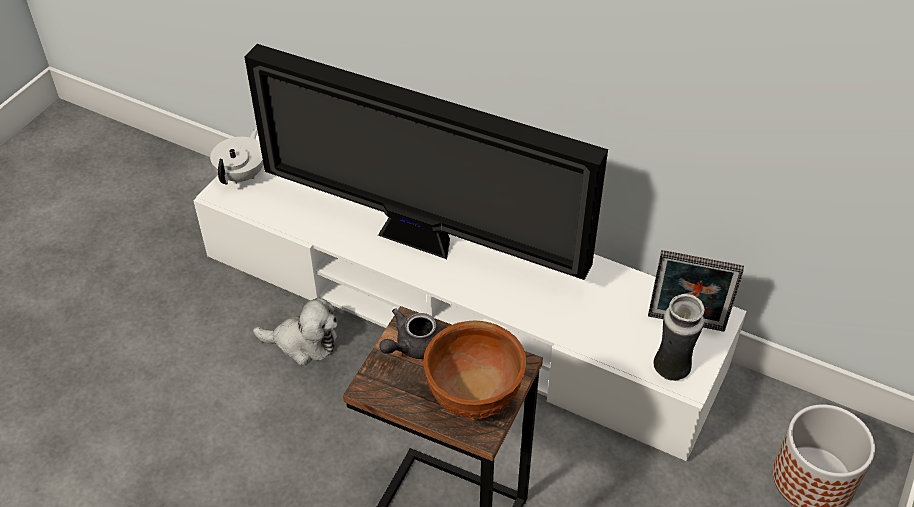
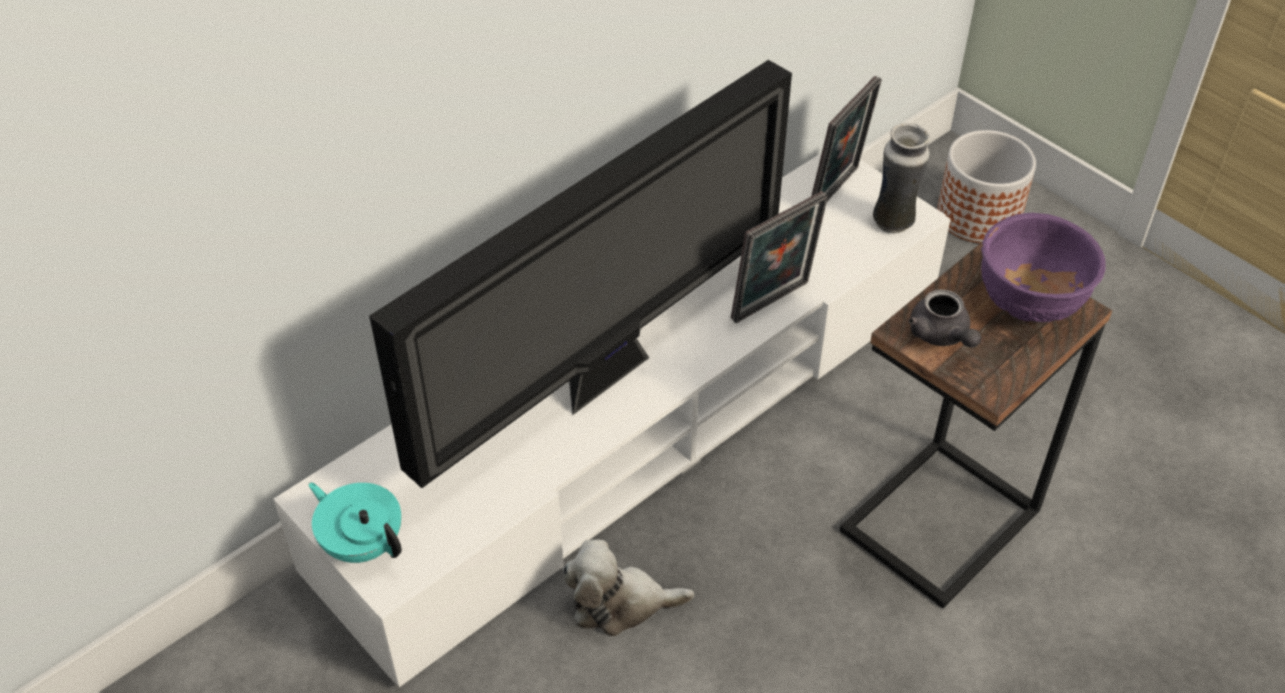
camera: 70 degrees left, 0 degrees up
(242, 174) = (362, 543): white teapot -> turquoise teapot
(303, 343) = (620, 603): plush toy -> plush toy turned 120 degrees counterclockwise
(473, 396) = (1030, 304): brown bowl -> purple bowl
(535, 314) = (773, 304): none -> picture frame

